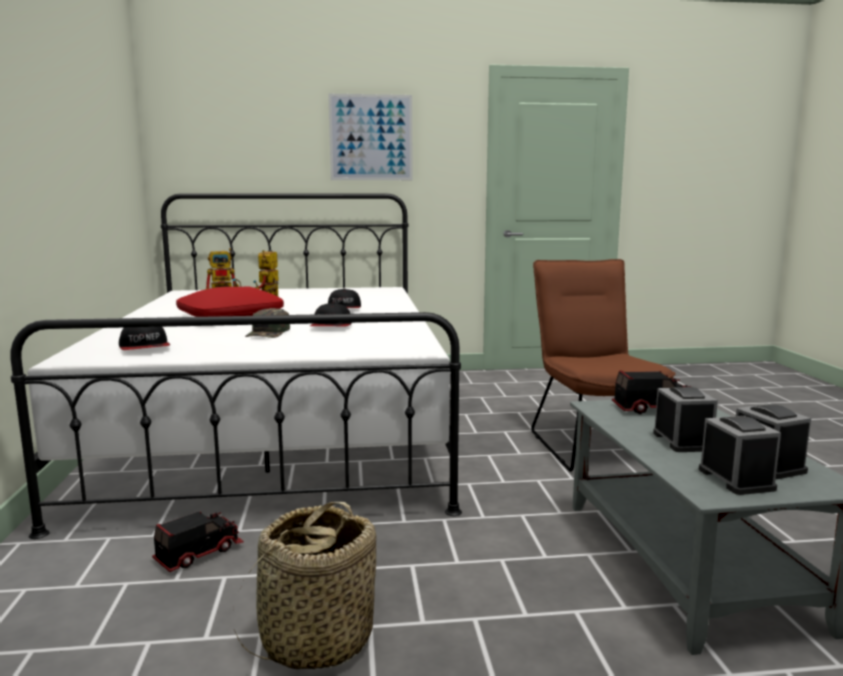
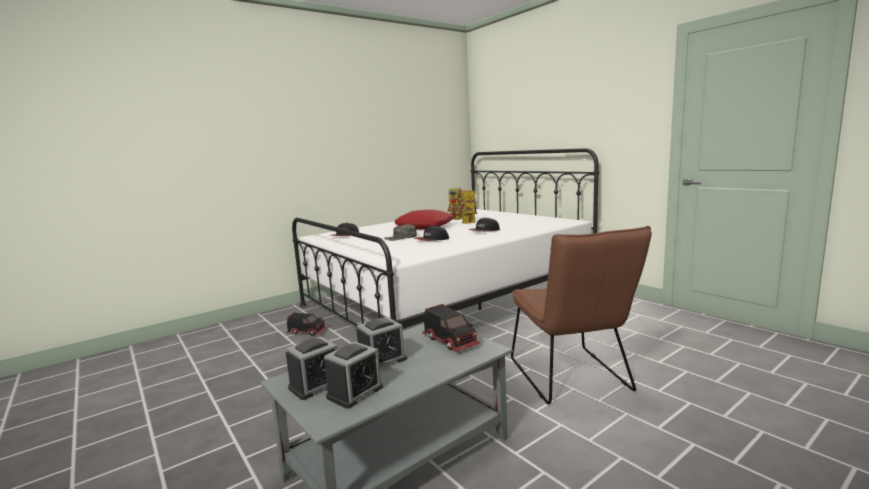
camera: 60 degrees right, 0 degrees up
(316, 639) = (255, 375): basket -> none
(371, 137) = (581, 105): picture -> none
(592, 443) = (572, 378): brown chair -> brown chair turned 120 degrees clockwise

